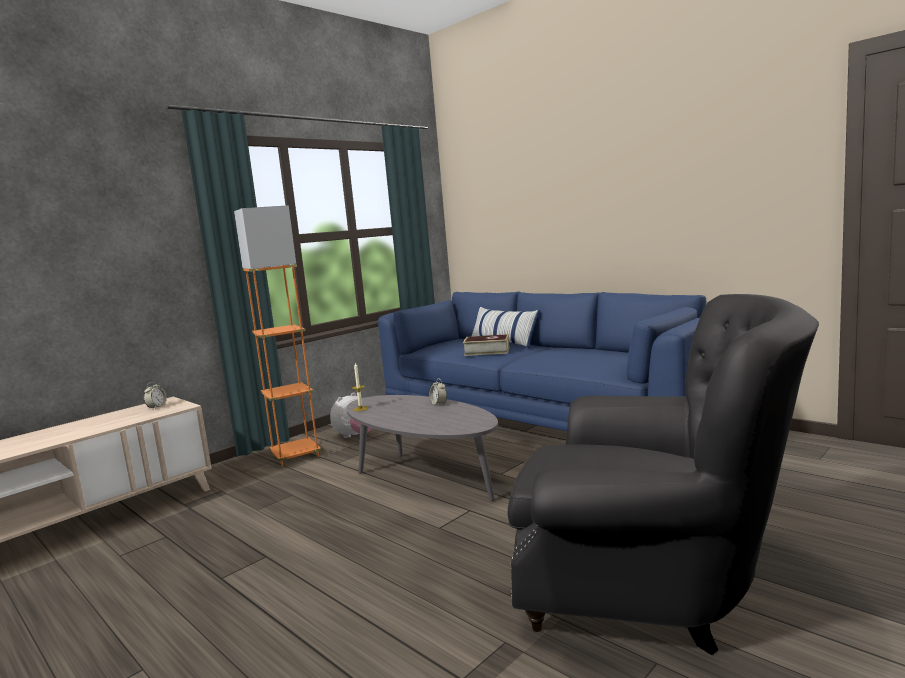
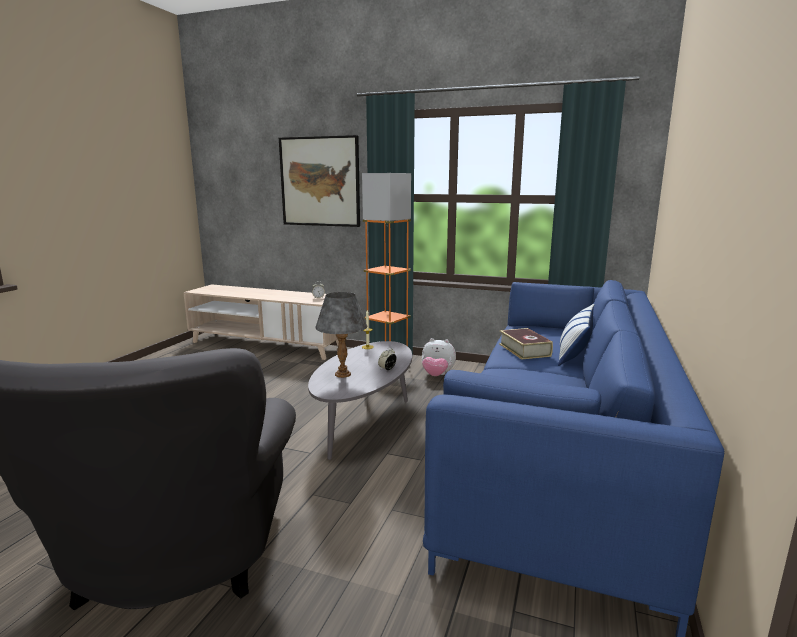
camera: 65 degrees right, 5 degrees up
(103, 231) = (320, 182): none -> picture
(432, 420) = (342, 374): none -> grey table lamp

